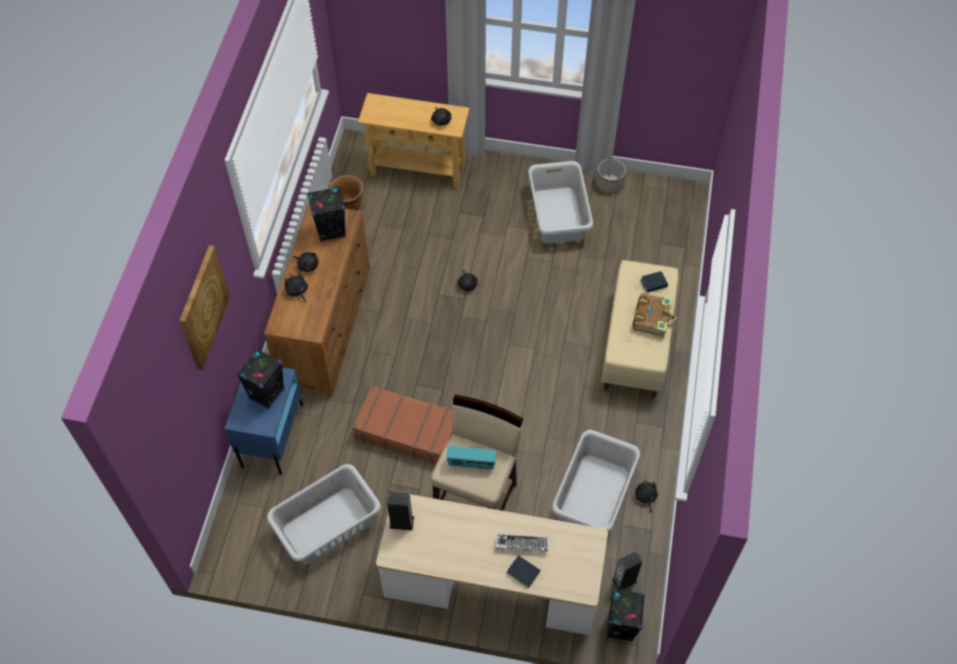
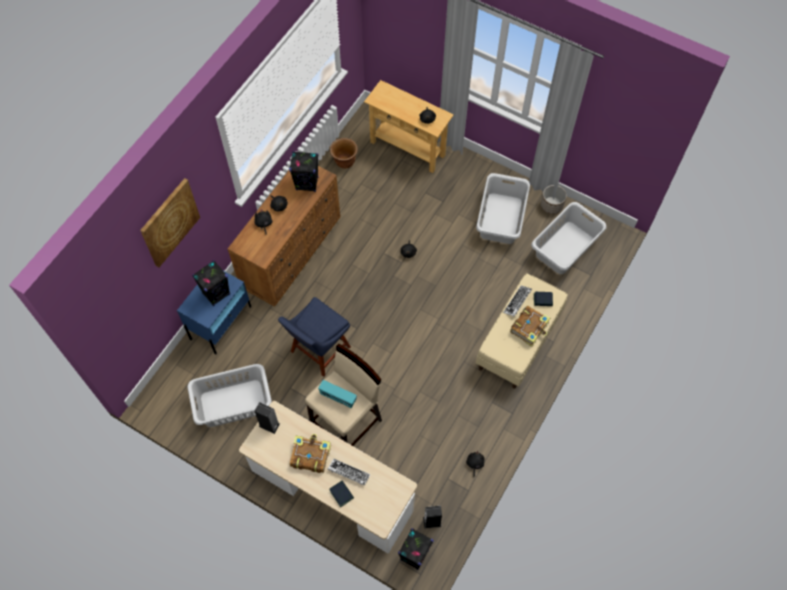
camera: 20 degrees right, 5 degrees up
(407, 430) = (318, 351): brown suitcase -> blue chair
(466, 540) = (310, 455): none -> book
(594, 494) = (437, 448): grey laundry basket -> grey laundry basket (565, 248)
(626, 294) = (517, 302): none -> keyboard

